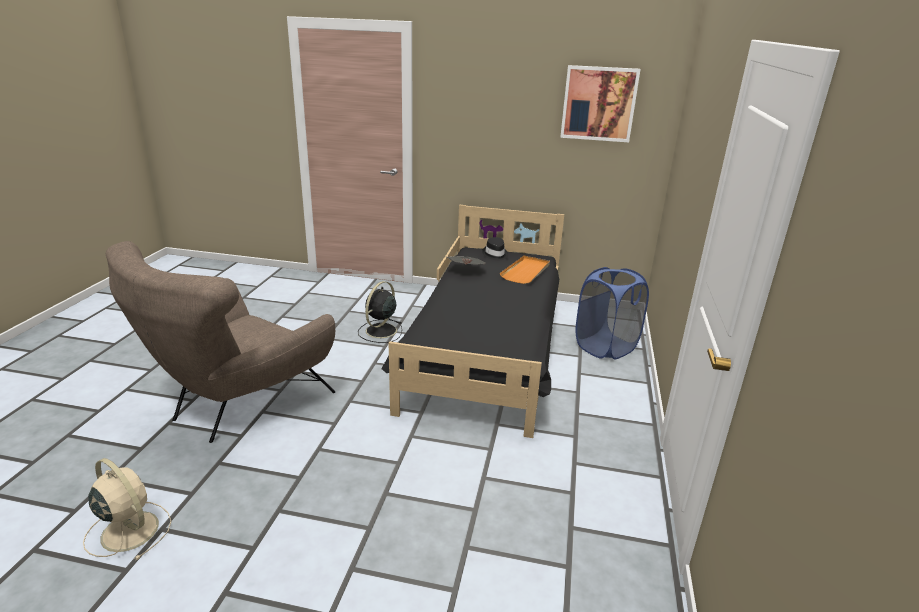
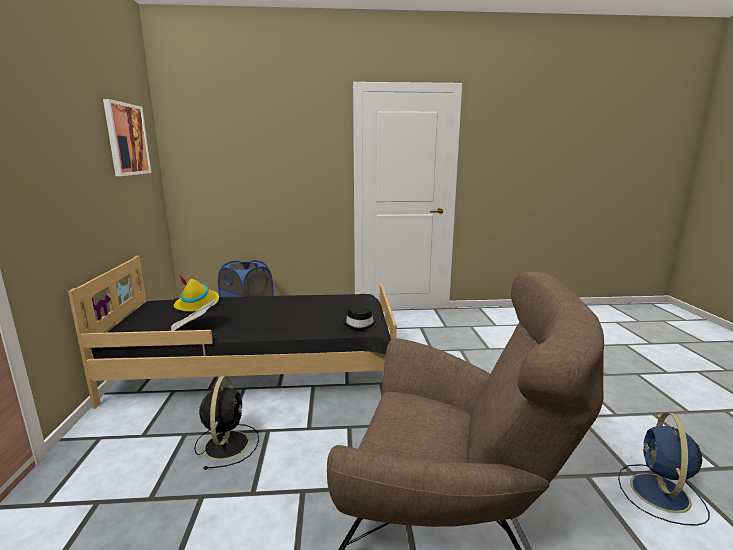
camera: 105 degrees left, 10 degrees down
(128, 530) = (660, 494): beige fan -> blue fan
(380, 331) = (227, 444): black fan -> black fan turned 105 degrees counterclockwise
(495, 254) = (141, 320): black hat -> black hat (360, 325)
(526, 271) = (198, 304): orange tray -> yellow hat

